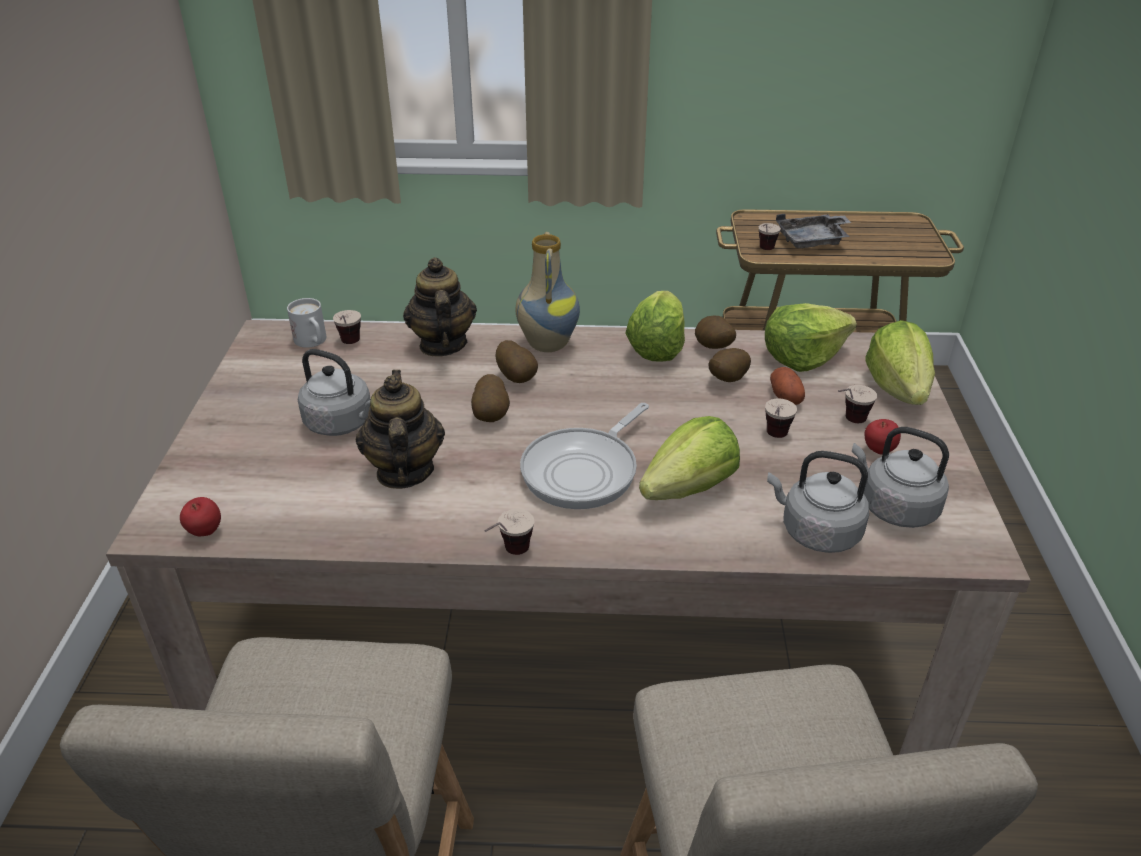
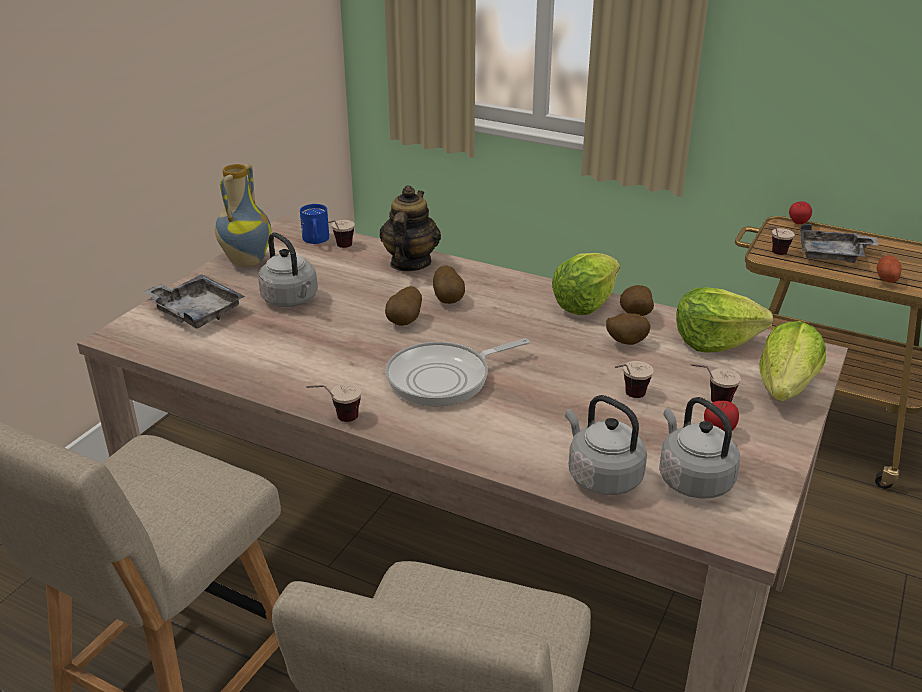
camera: 25 degrees right, 5 degrees down
(205, 532) = (145, 346): apple -> apple (797, 223)
(234, 468) = (196, 311): none -> grey tray
(313, 342) = (316, 241): white mug -> blue mug
(404, 471) = (308, 343): teapot -> none
(546, 345) = (492, 281): vase -> vase (246, 261)
(689, 488) = (519, 414): lettuce -> none
(785, 396) = (668, 368): potato -> potato (886, 277)

